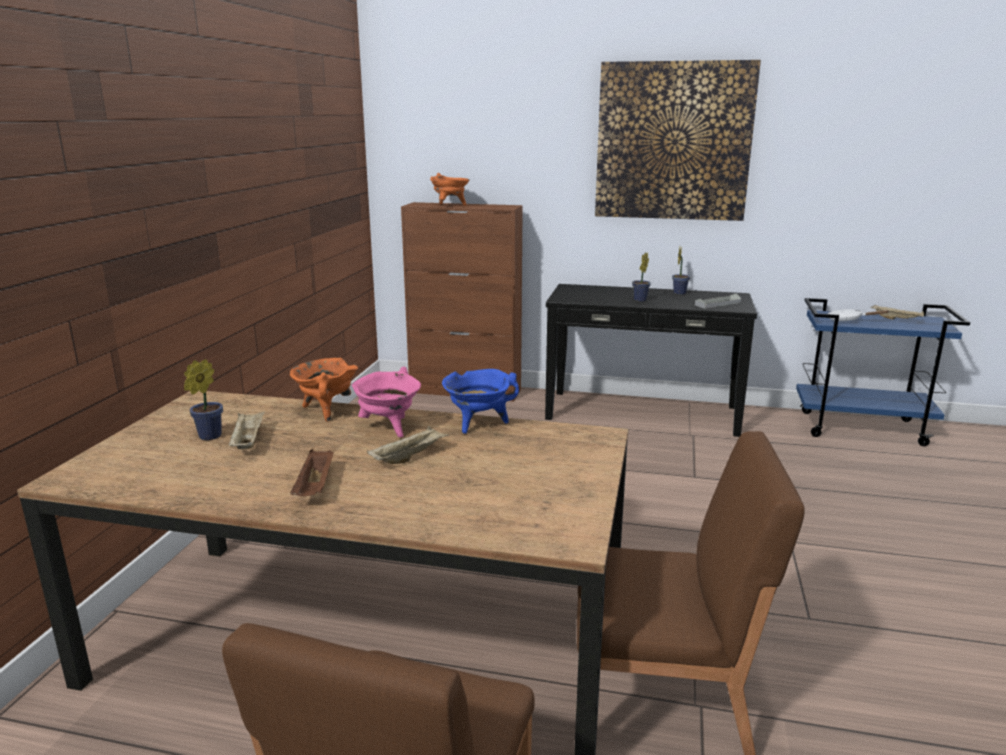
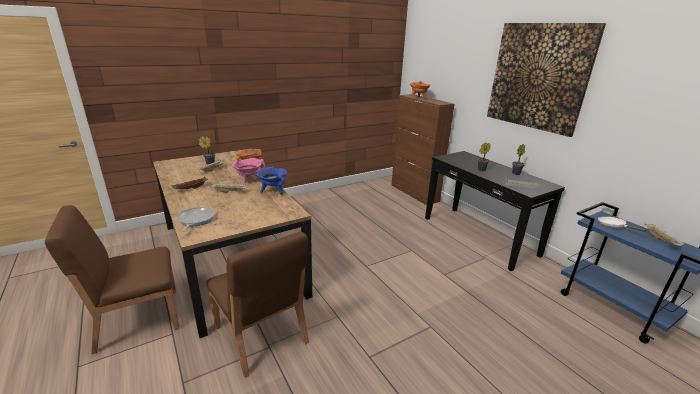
camera: 45 degrees right, 5 degrees up
(496, 521) = (196, 220): none -> frying pan

